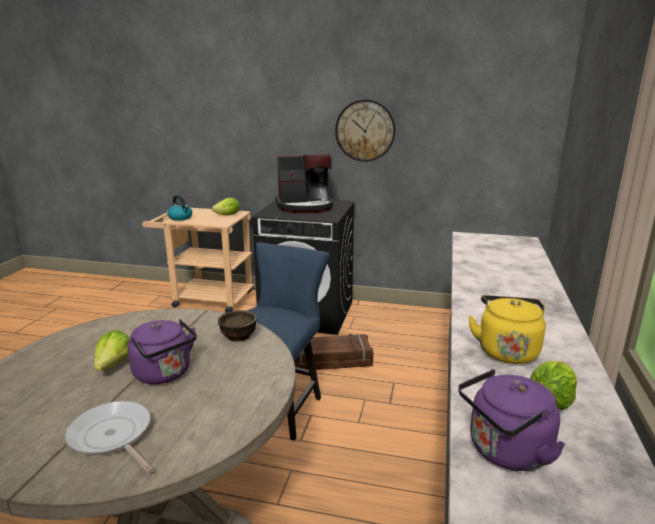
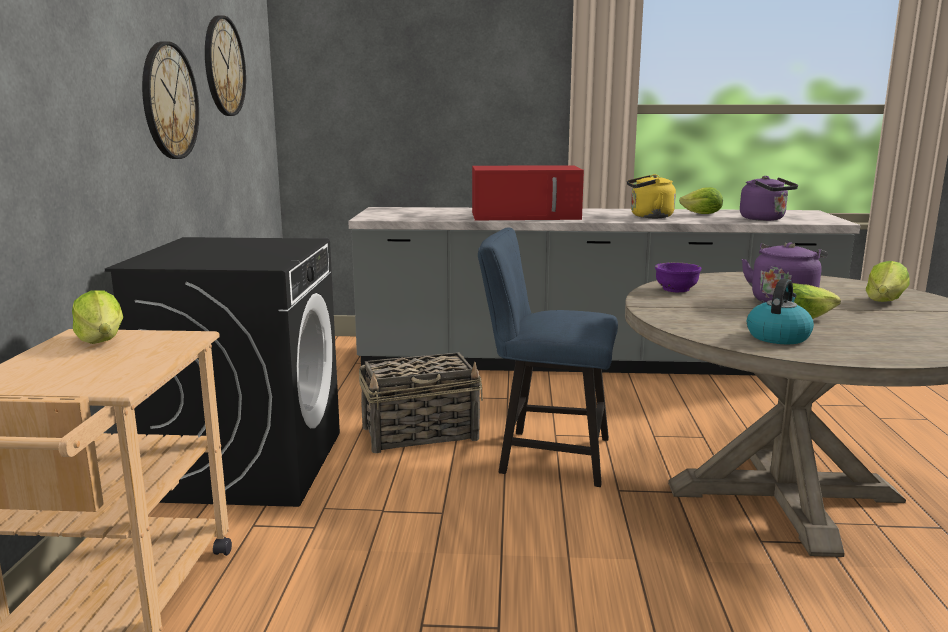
camera: 100 degrees left, 5 degrees down
(112, 436) = (885, 301): frying pan -> lettuce
(181, 218) = (105, 378): kettle -> kettle (778, 336)
(238, 336) = (676, 289): brown bowl -> purple bowl
(305, 206) = (216, 252): coffee machine -> none
(330, 361) = (421, 433): crate -> basket
(452, 110) = (224, 66): none -> wall clock
(493, 286) = (527, 216): none -> red microwave

